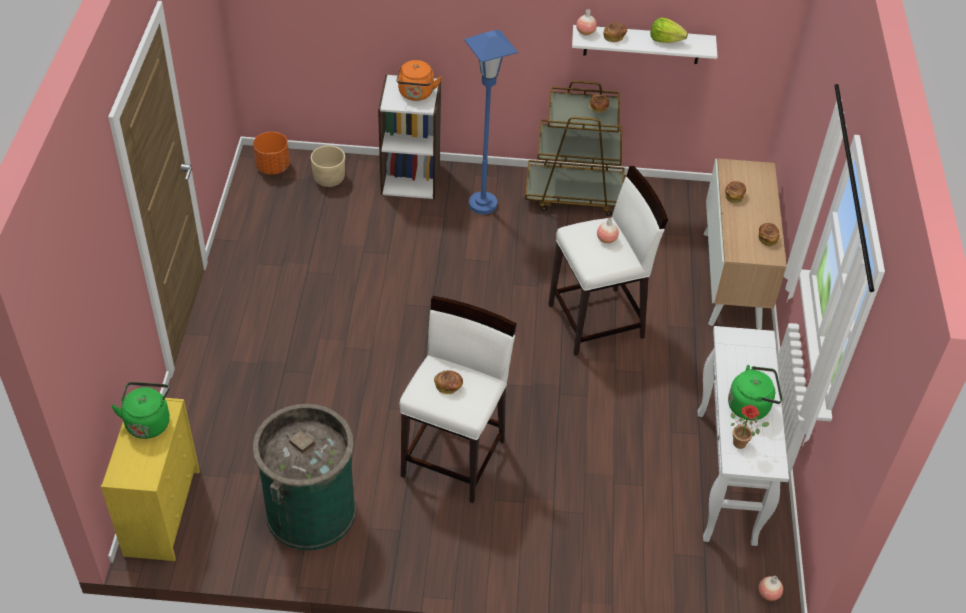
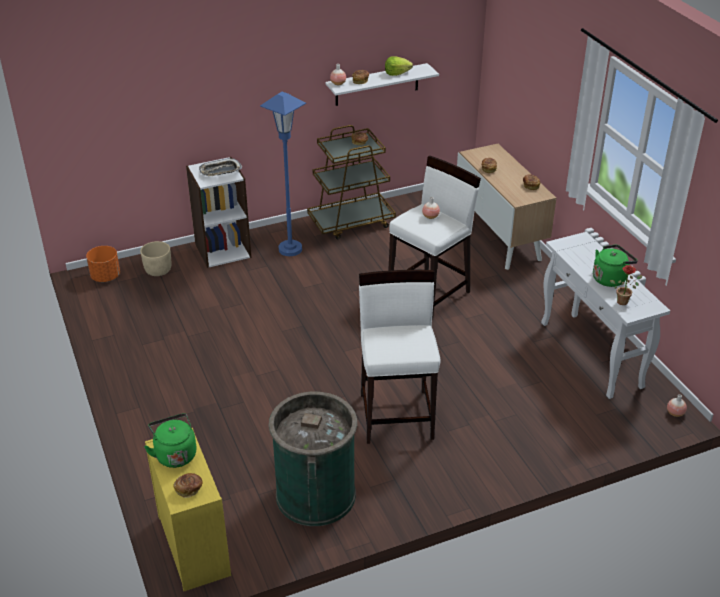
camera: 25 degrees left, 10 degrees down
(416, 94) = (220, 171): orange kettle -> tray
(448, 386) = (396, 341): bread -> bread (189, 489)

